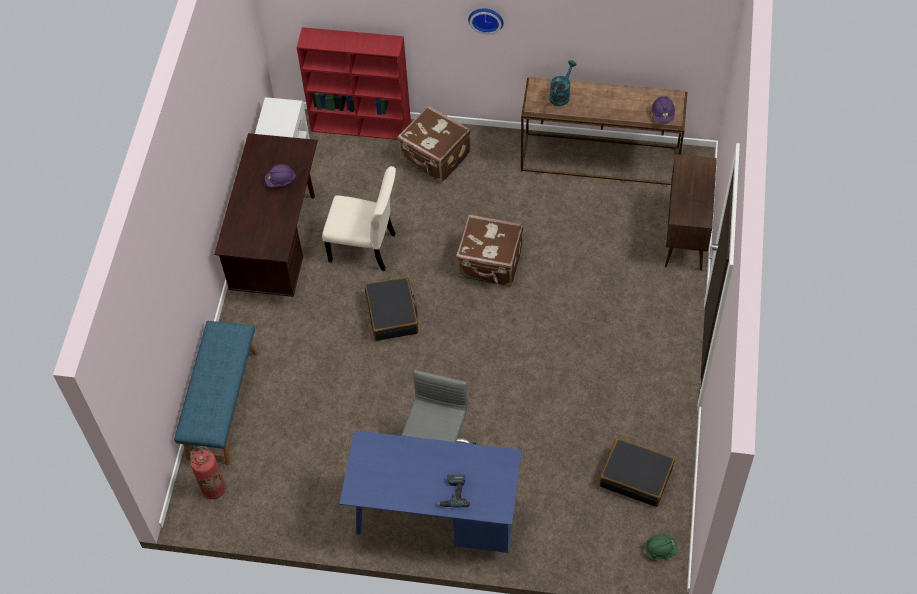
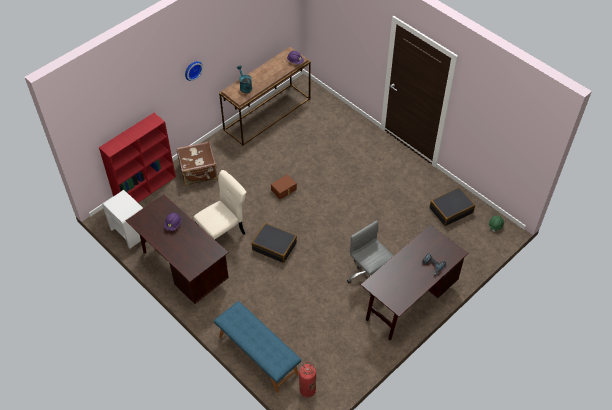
camera: 55 degrees left, 5 degrees down
(435, 519) = (409, 301): blue desk -> brown desk
(490, 264) = (284, 190): brown suitcase -> brown storage box
(685, 236) = (340, 113): brown cabinet -> none

